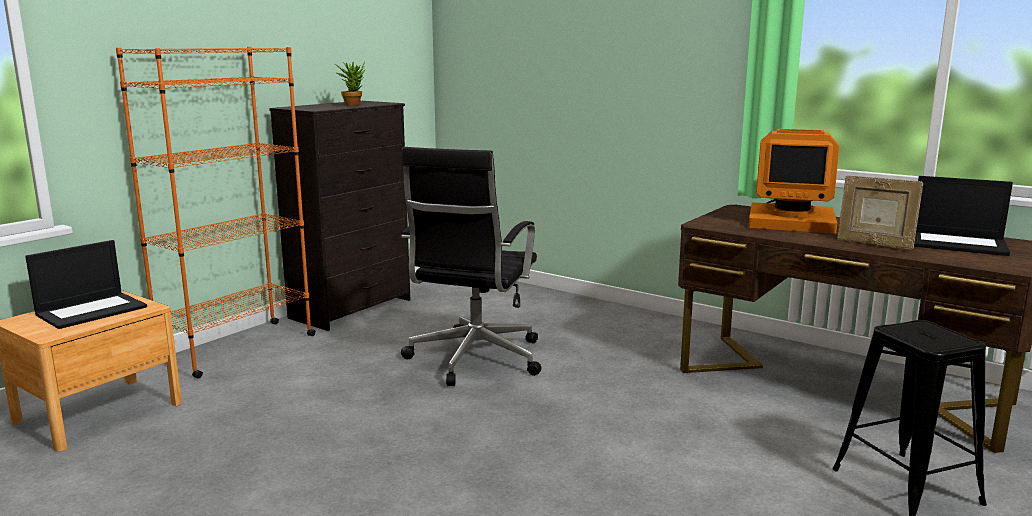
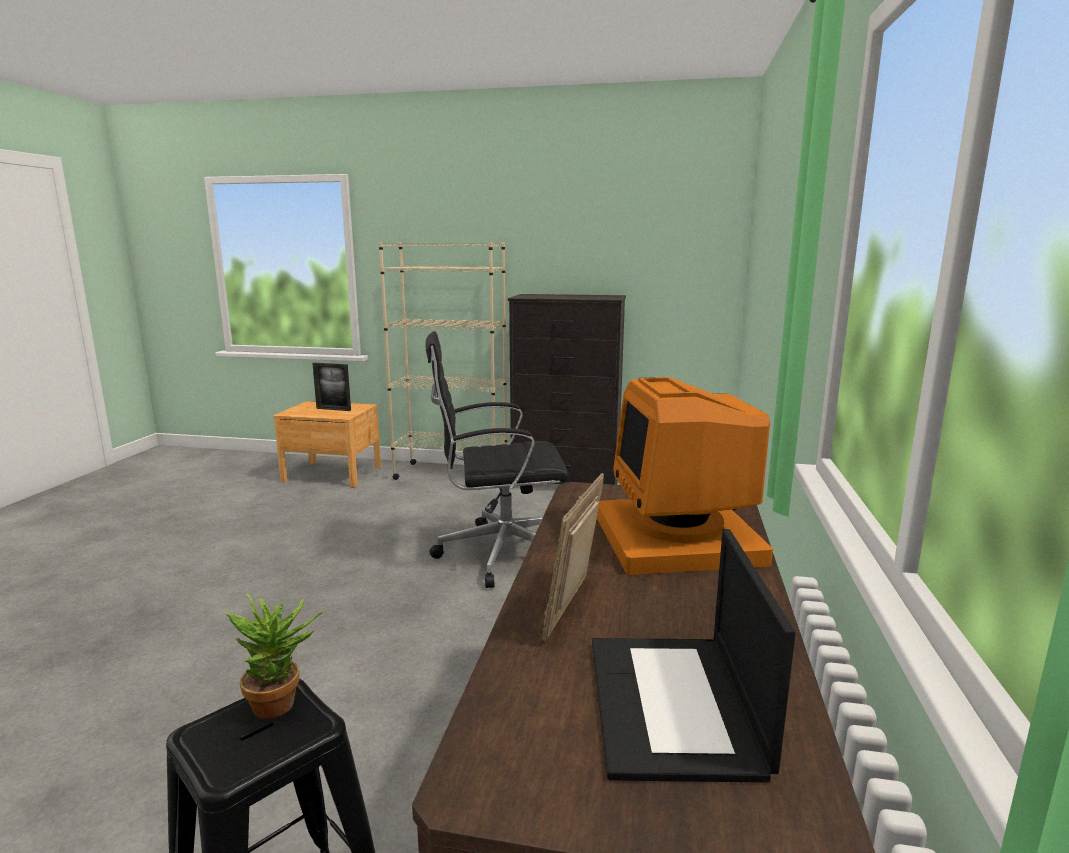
camera: 65 degrees right, 0 degrees up
(92, 310) = (333, 409): laptop -> picture frame
(238, 349) = (451, 474): orange bookcase -> beige bookcase
(353, 105) = (576, 297): potted plant -> potted plant (283, 704)

